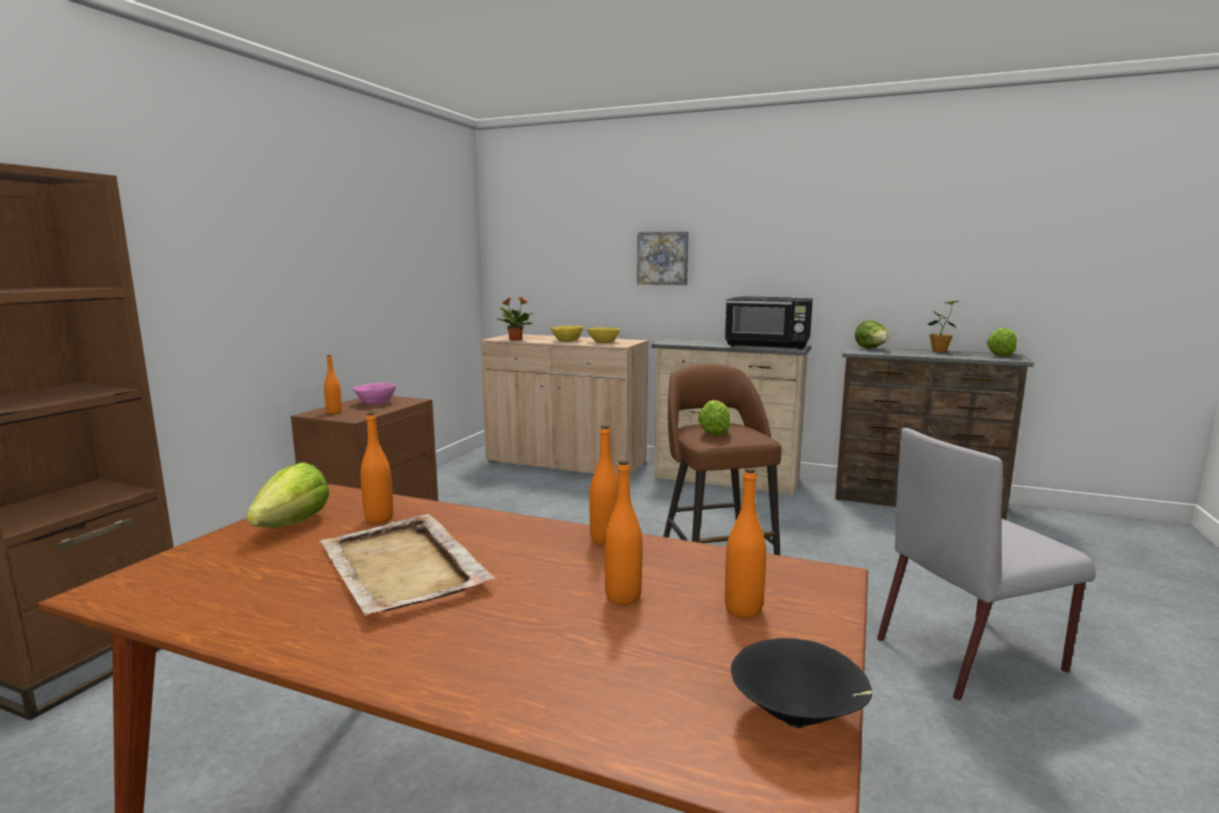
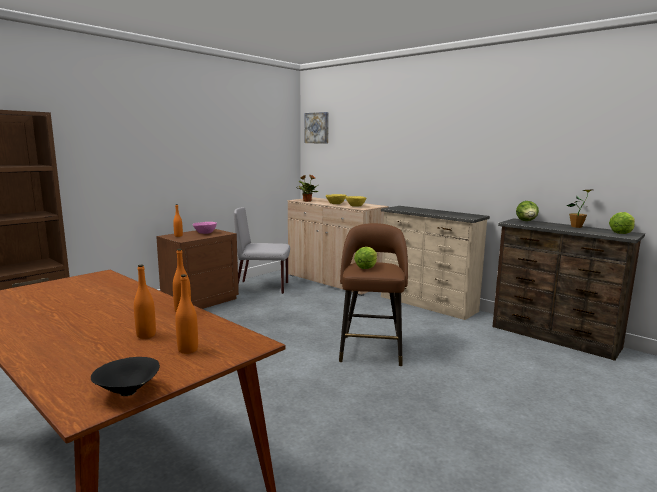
camera: 20 degrees right, 0 degrees up
(293, 524) = (68, 284): lettuce -> none
(379, 518) = (104, 287): orange bottle -> none
(402, 568) = (80, 308): beige tray -> none
(663, 258) = (399, 152): picture -> picture (317, 128)
(768, 346) = (455, 215): black microwave -> none
(971, 654) = (480, 436): grey chair -> grey chair (263, 287)

